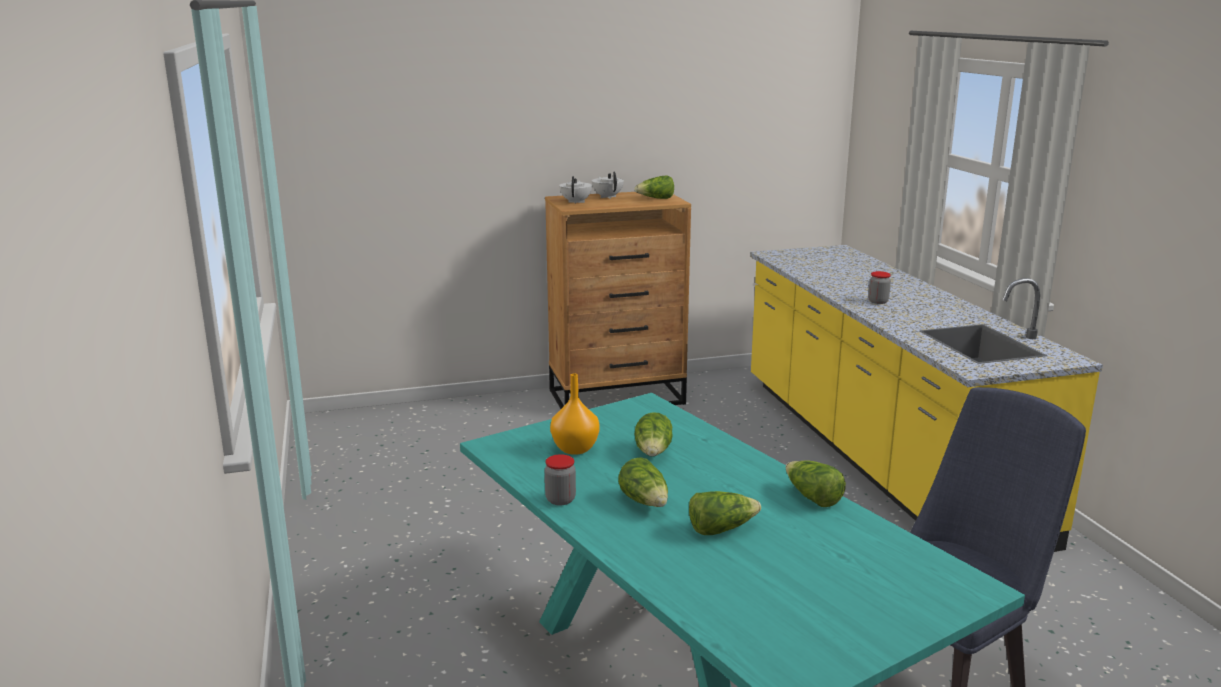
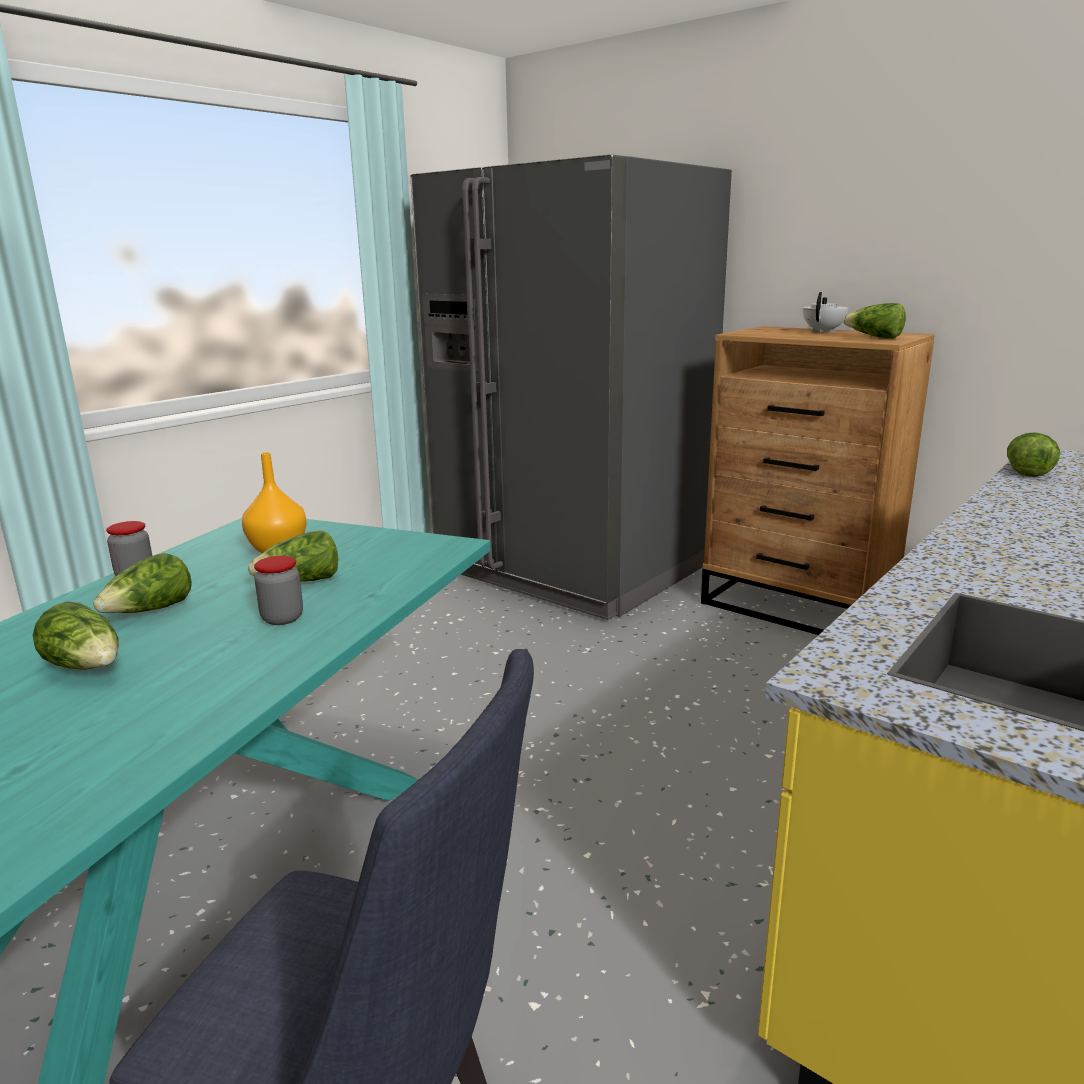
camera: 55 degrees right, 0 degrees up
(436, 432) = (573, 568): none -> grey fridge
(576, 202) = (767, 331): white teapot -> none
(812, 497) = (225, 701): lettuce -> lettuce (1026, 471)
(878, 301) = (1027, 540): jar -> jar (282, 618)

